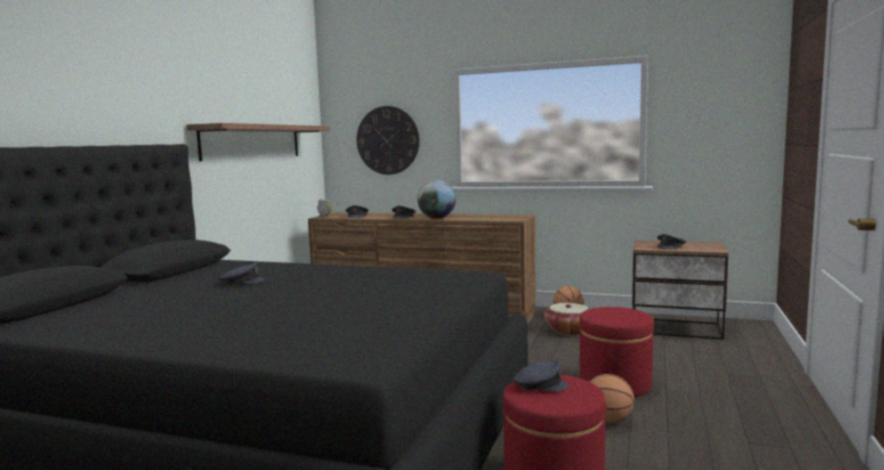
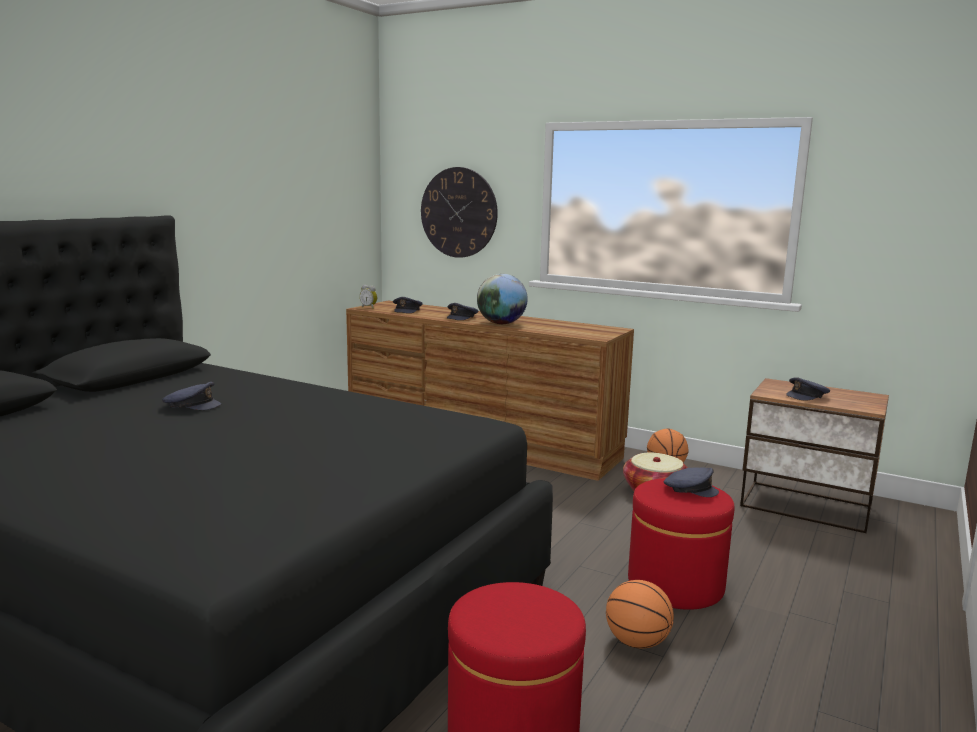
camera: 10 degrees right, 5 degrees up
(252, 142) = (275, 210): shelf -> none
(539, 385) = (504, 601): grey cap -> grey cap (689, 489)

